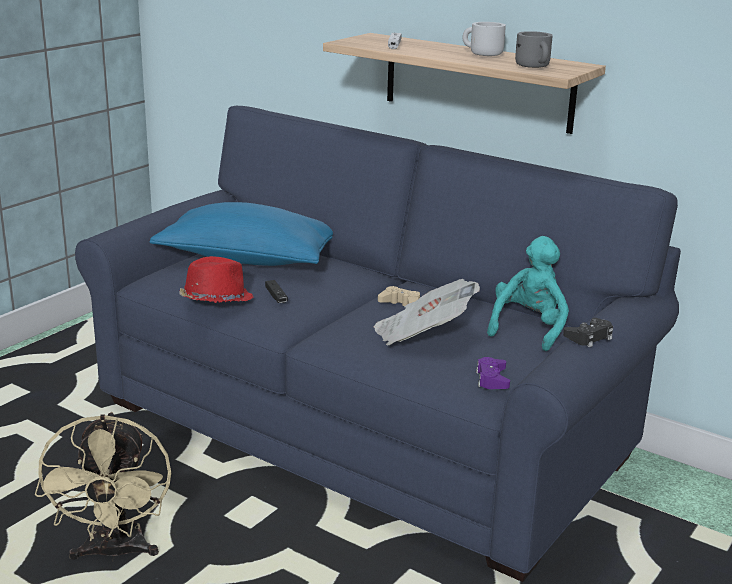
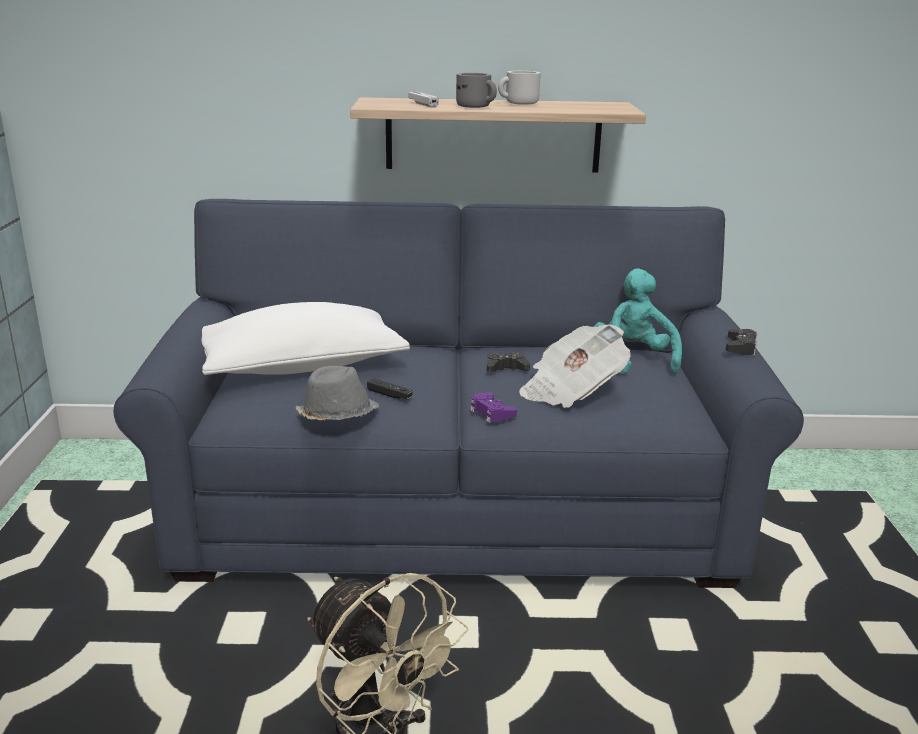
camera: 35 degrees left, 0 degrees up
(215, 300) = (337, 417): red hat -> grey hat
(249, 259) = (301, 366): blue pillow -> white pillow
(400, 303) = (506, 368): beige game controller -> black game controller
(492, 379) = (680, 409): purple game controller -> purple game controller (491, 412)
(535, 66) = (590, 108): grey mug -> grey mug (476, 107)

